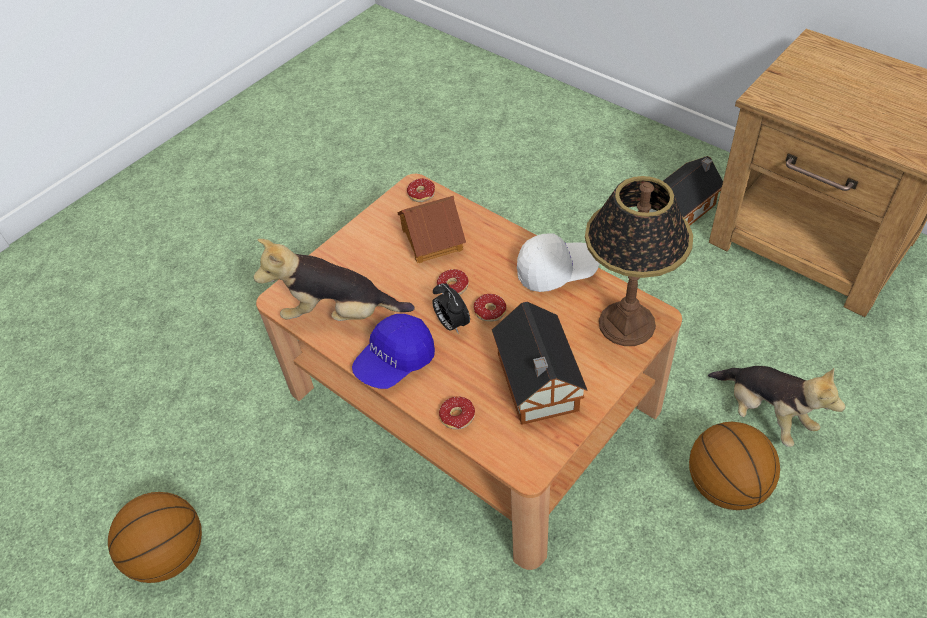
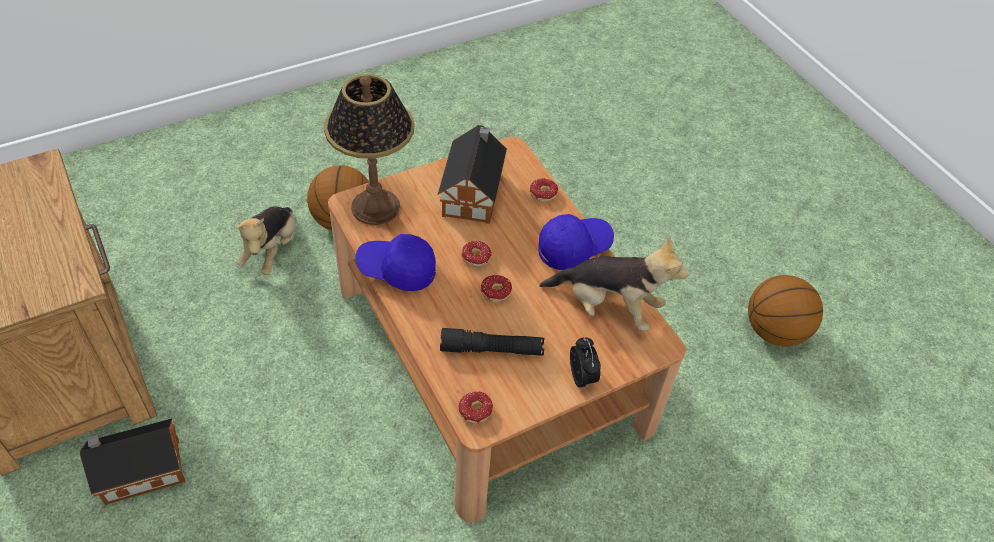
camera: 165 degrees left, 0 degrees up
(431, 239) = (492, 349): toy house -> black flashlight
(451, 323) = (513, 260): alarm clock -> alarm clock (582, 378)
(556, 271) = (397, 270): white cap -> blue cap
(765, 414) = (271, 250): plush toy -> plush toy turned 150 degrees counterclockwise

